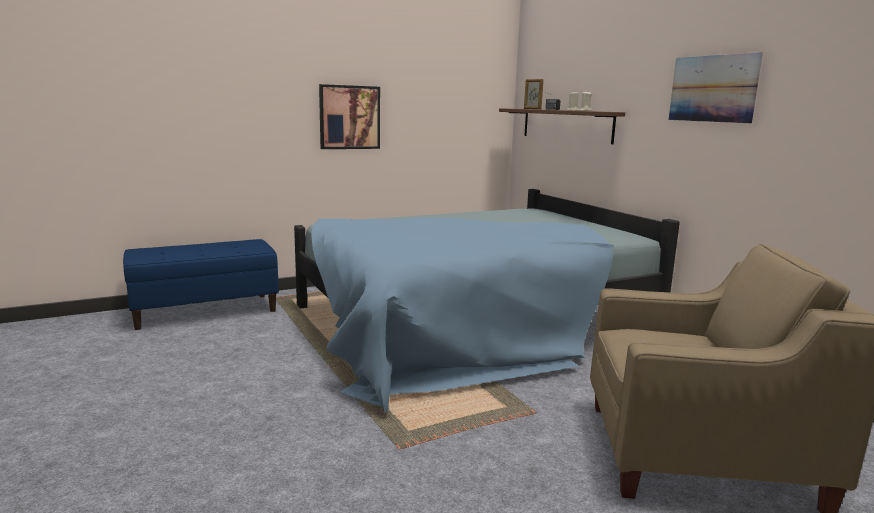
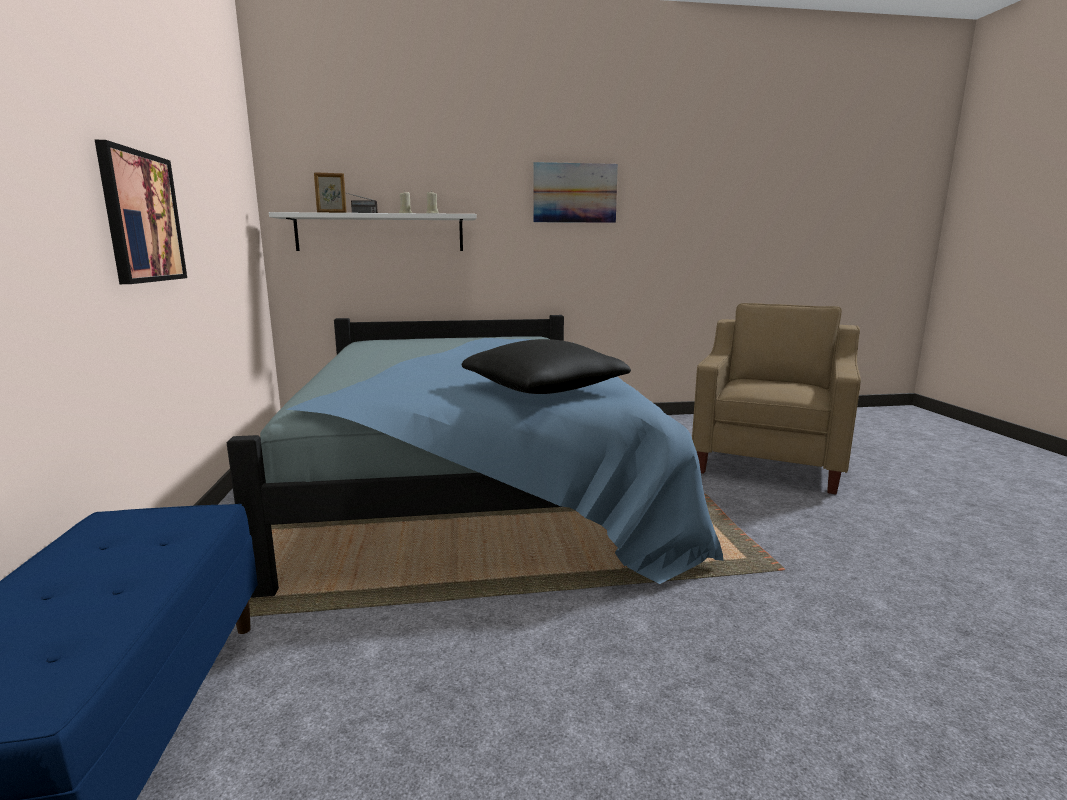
camera: 70 degrees left, 0 degrees up
(392, 246) = (544, 389): none -> black pillow
(566, 125) = (380, 233): brown shelf -> white shelf

